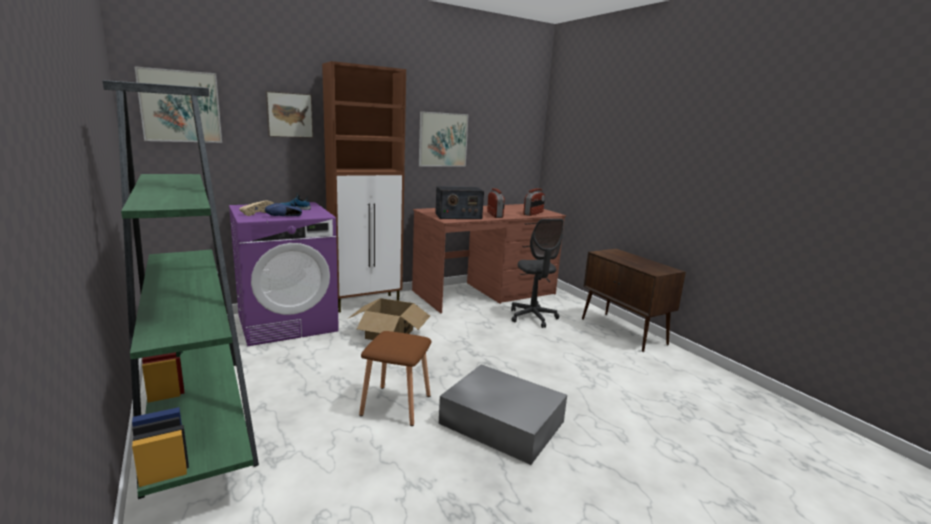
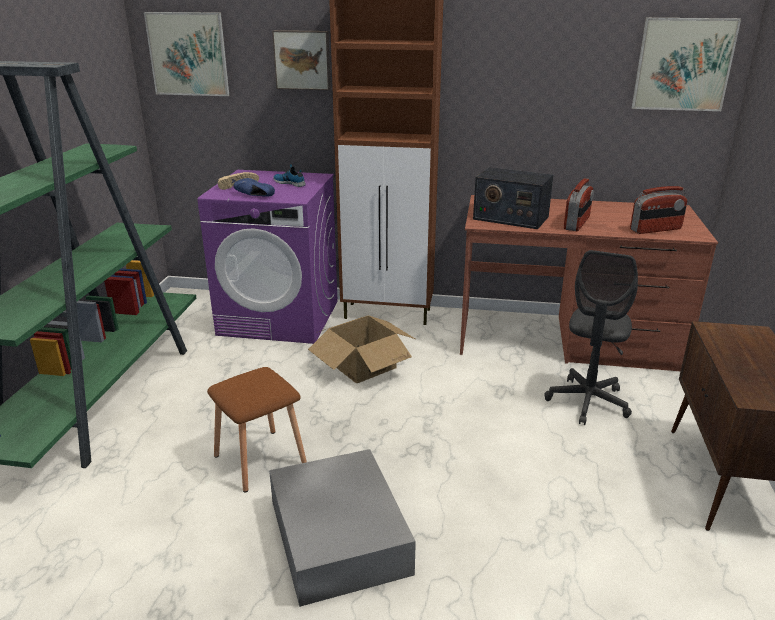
camera: 40 degrees right, 10 degrees up
(443, 139) = (527, 91): picture -> picture (683, 64)

